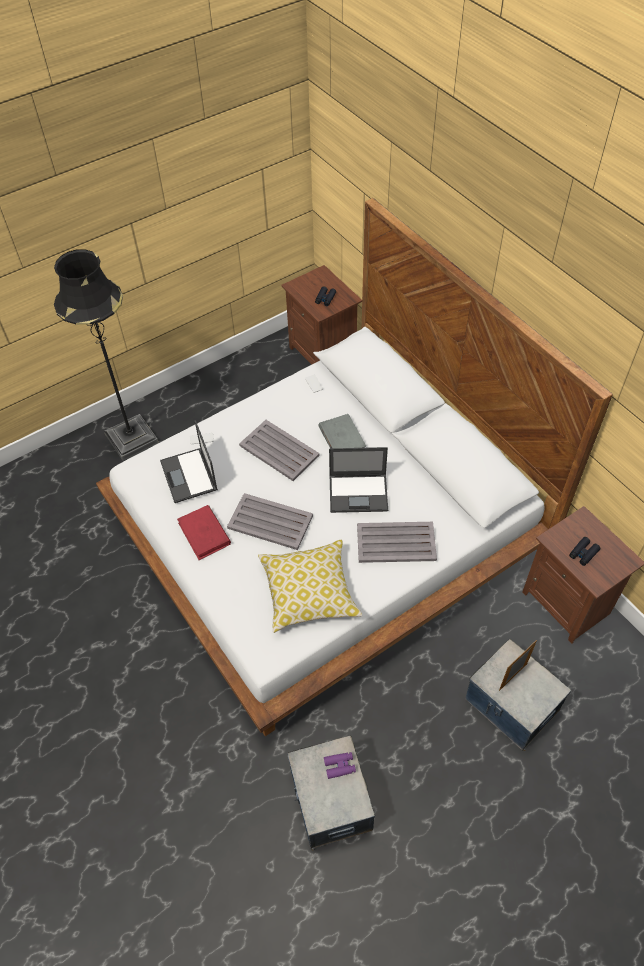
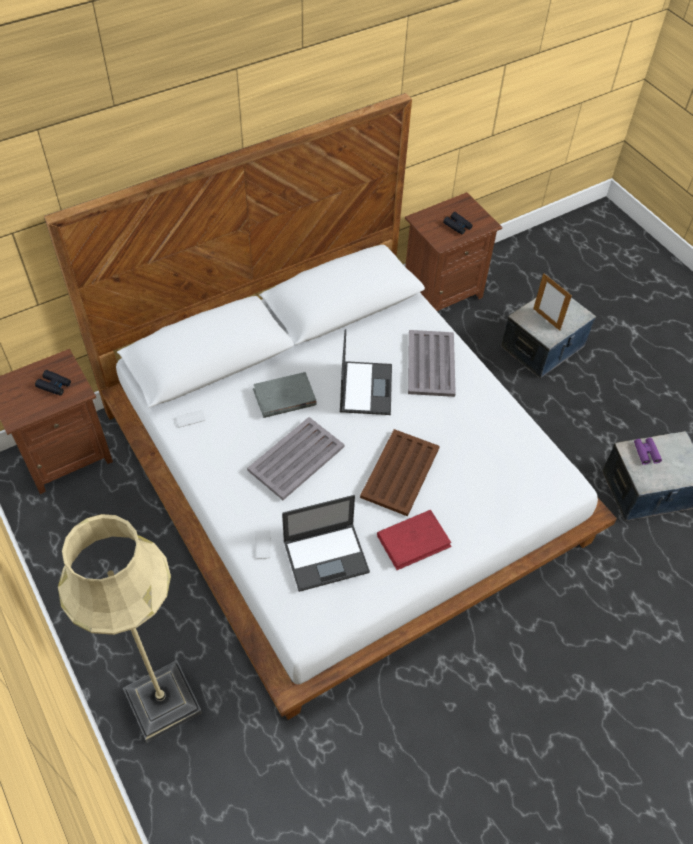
camera: 90 degrees left, 0 degrees up
(132, 439) = (163, 701): black floor lamp -> beige floor lamp
(269, 521) = (399, 473): grey tray -> brown tray
(309, 592) = (491, 442): pillow -> none

